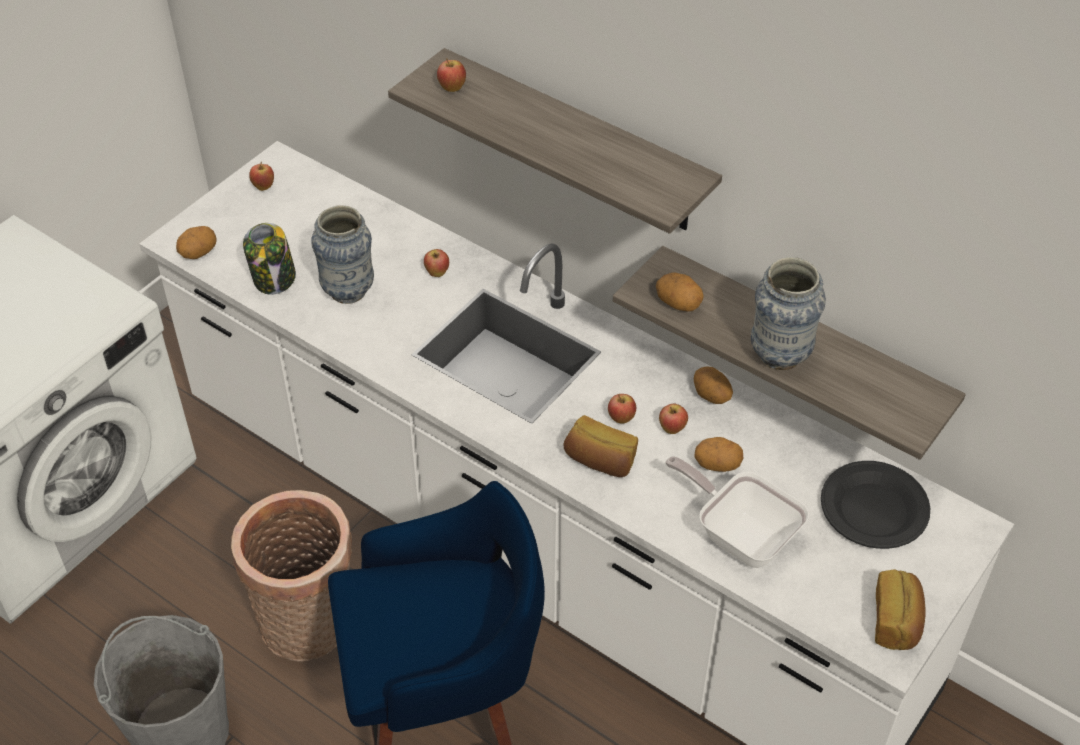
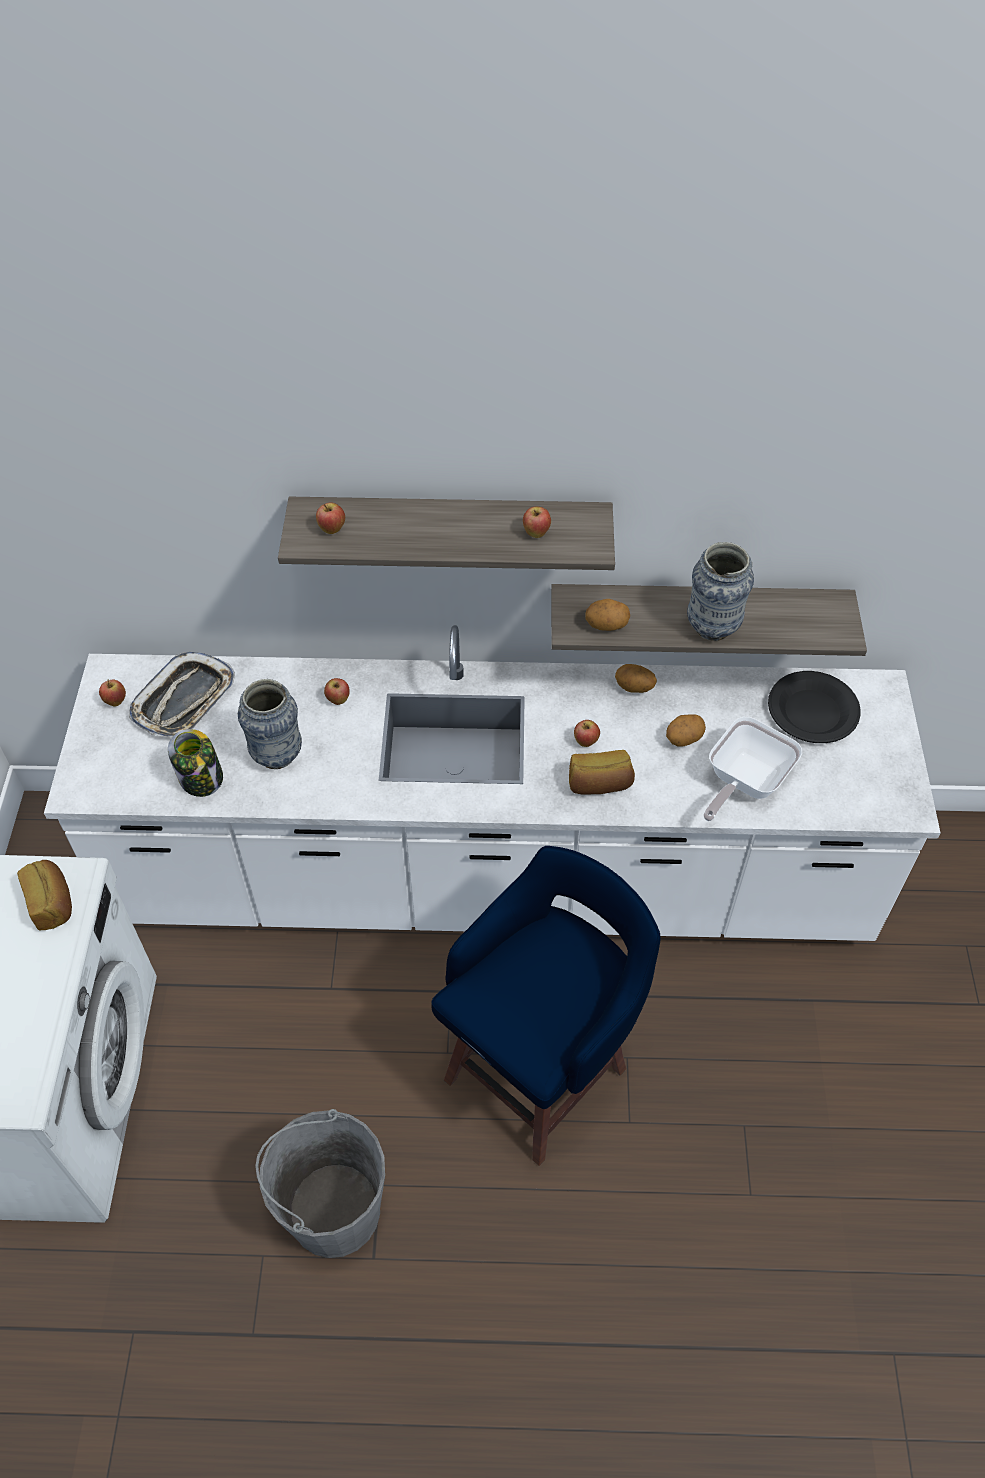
camera: 35 degrees left, 5 degrees up
(198, 253) = (110, 792): potato -> none
(310, 627) = (367, 1056): basket -> none
(316, 212) = (185, 700): none -> tray
(672, 429) = (628, 729): apple -> apple (536, 533)
(740, 534) = (743, 782): frying pan -> frying pan turned 60 degrees counterclockwise
(896, 621) = (893, 784): bread -> bread (52, 902)

